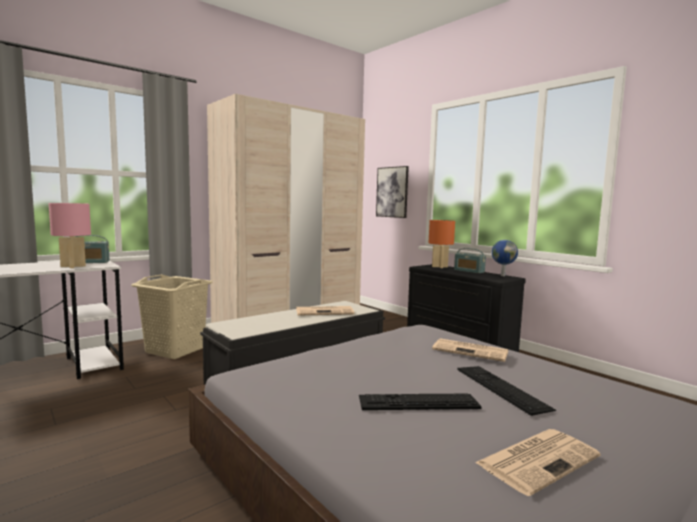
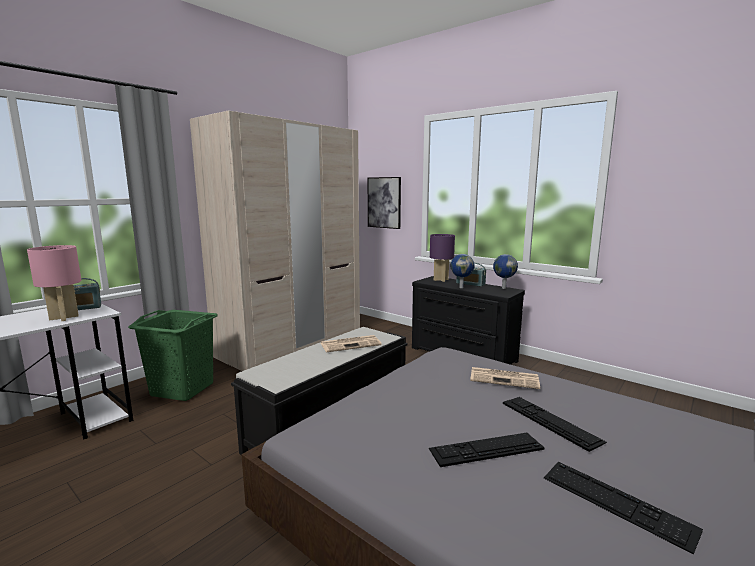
camera: 10 degrees left, 5 degrees up
(175, 350) = (182, 389): beige laundry basket -> green laundry basket
(439, 267) = (440, 280): orange table lamp -> purple table lamp
(457, 273) = (461, 287): none -> globe
(538, 459) = (616, 502): newspaper -> keyboard

